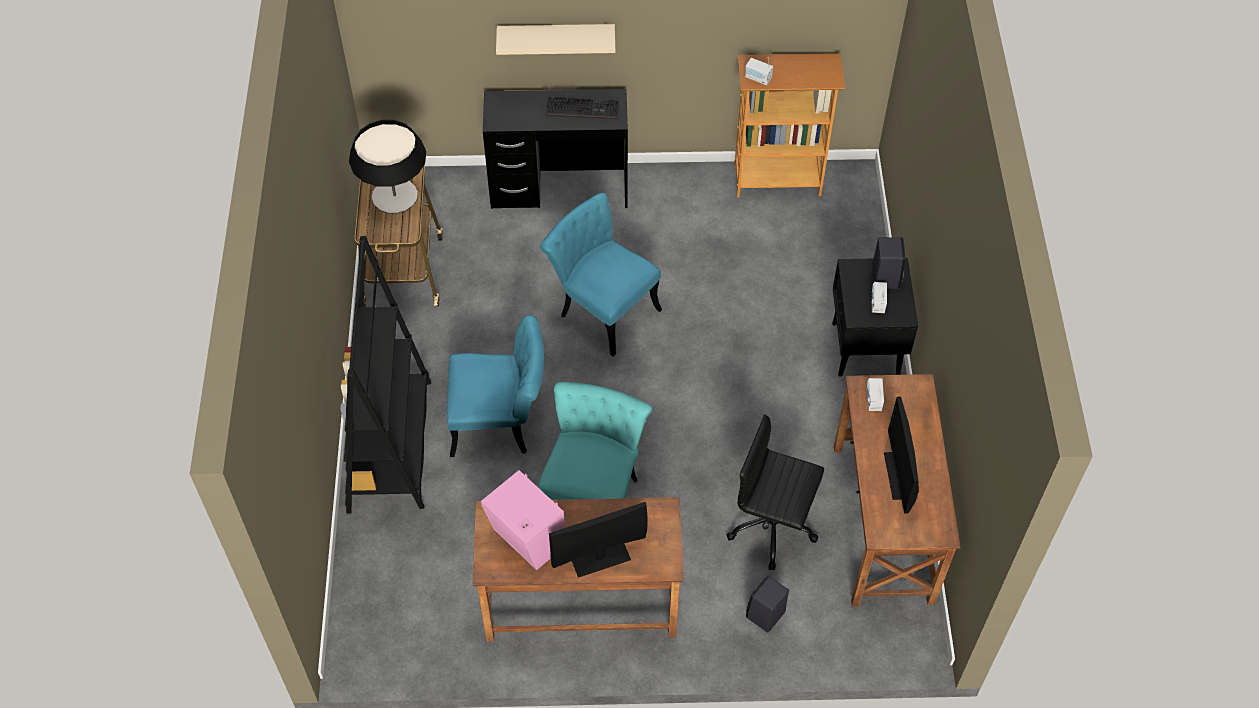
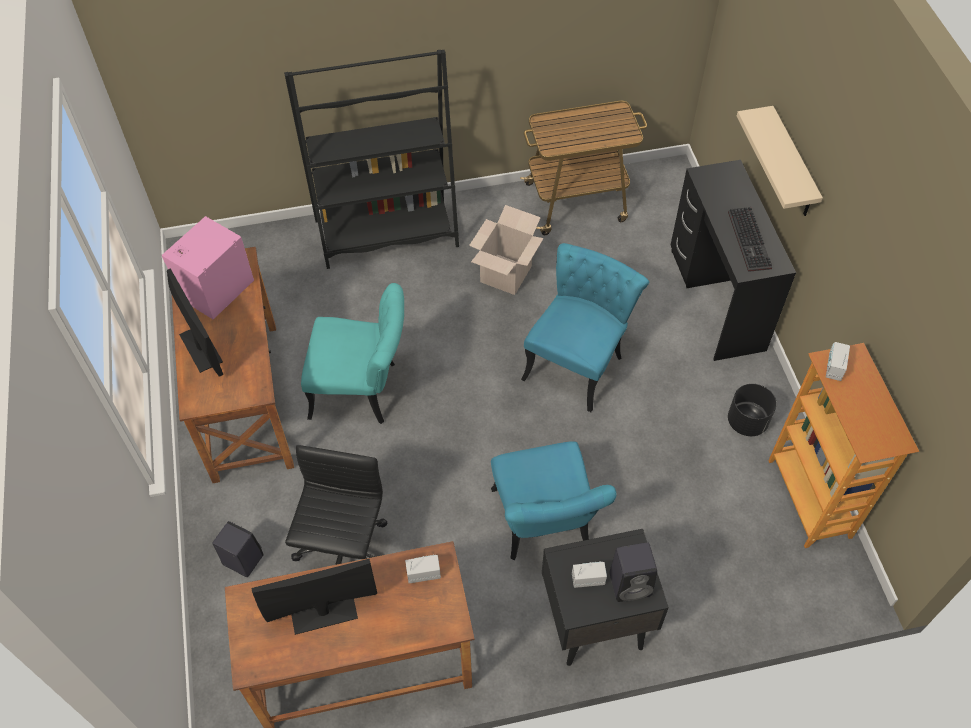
camera: 80 degrees right, 0 degrees up
(394, 196) = (591, 129): table lamp -> none
(480, 347) = (505, 274): none -> cardboard box
(501, 422) = (426, 305): turquoise chair -> turquoise chair (544, 527)
(696, 201) = (747, 422): none -> black planter

